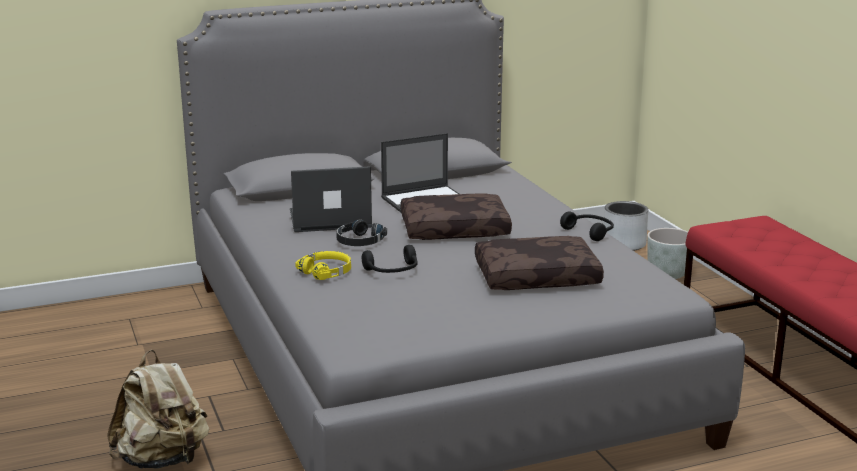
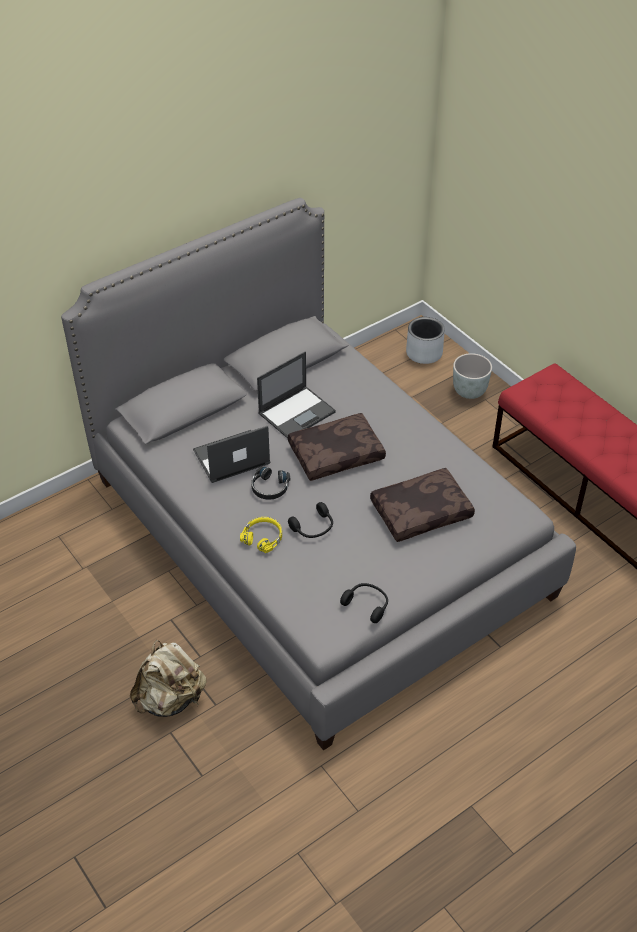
camera: 15 degrees left, 25 degrees up
(590, 232) = (440, 437): black headphones -> black headphones (367, 604)

